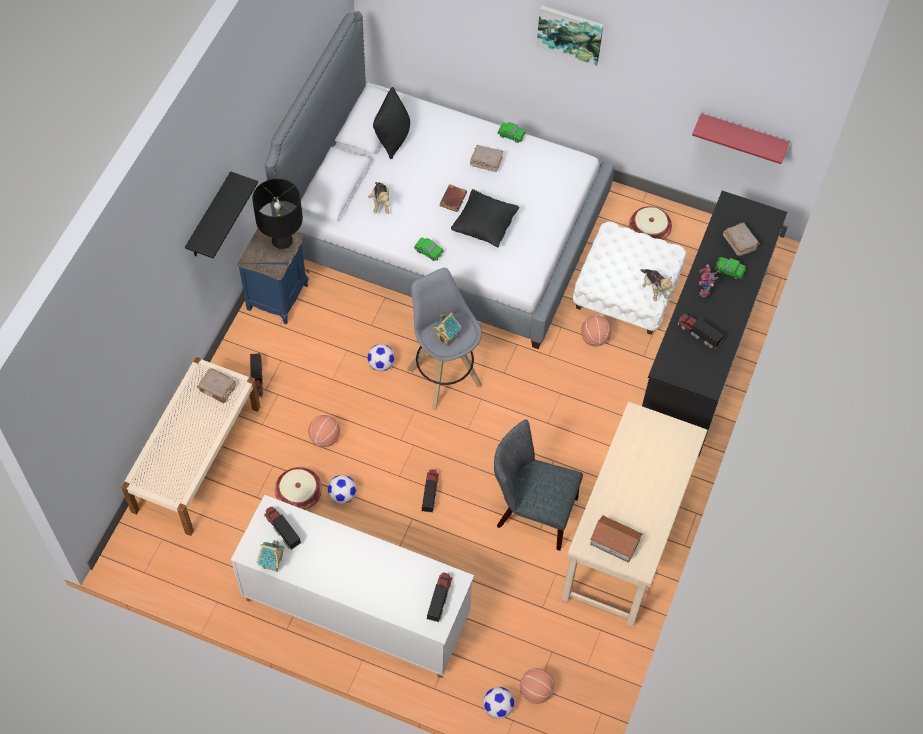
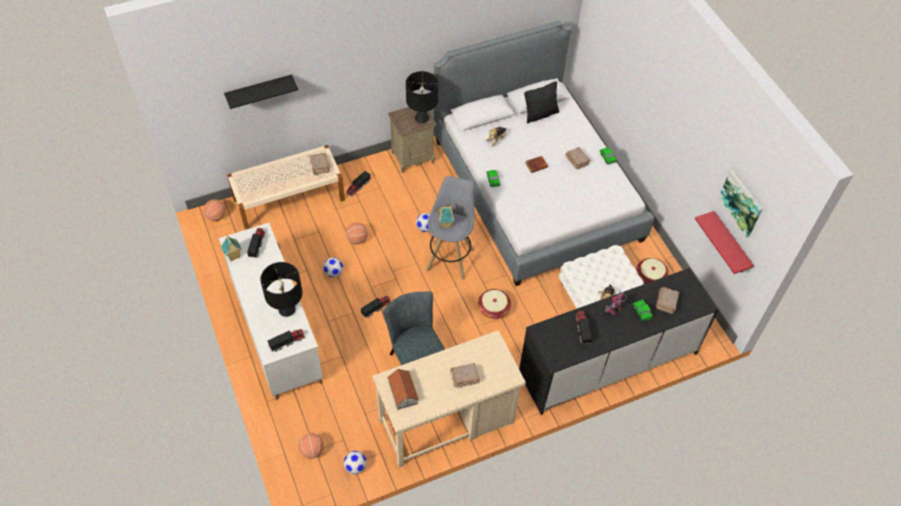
camera: 45 degrees right, 5 degrees down
(209, 218) = (371, 63): black shelf -> black shelf (259, 91)
(278, 297) = (413, 158): blue nightstand -> beige nightstand
(299, 495) = (314, 255): basket -> basket (493, 309)
(400, 568) = (287, 310): none -> black table lamp
(484, 226) = (537, 190): black pillow -> none
(498, 707) = (285, 440): football -> football (355, 466)
(570, 33) = (665, 105): picture -> picture (741, 203)
(594, 338) = (553, 306): basketball -> basketball (216, 216)
(651, 476) = (464, 378): none -> brown book

